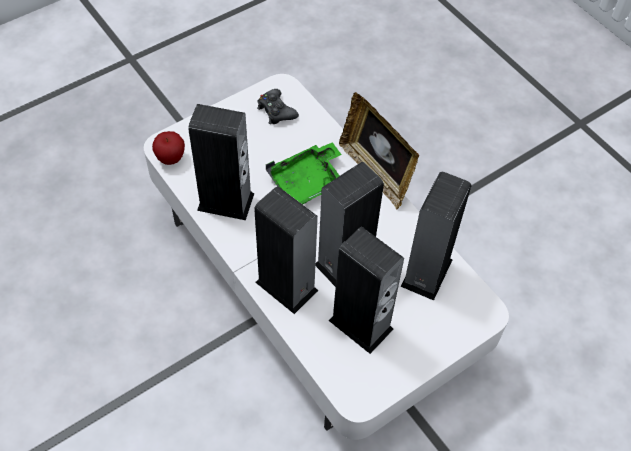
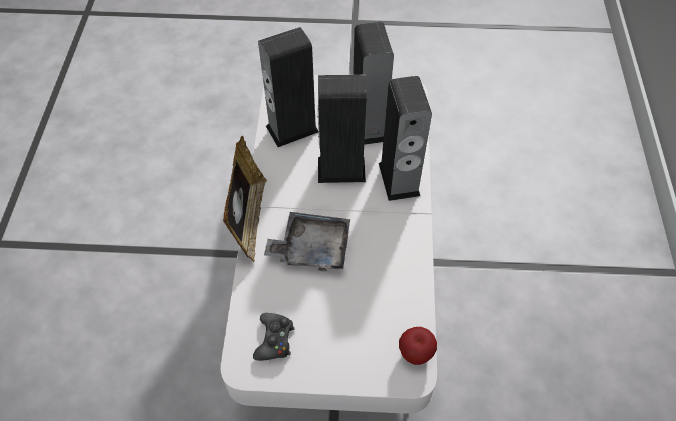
camera: 140 degrees left, 0 degrees up
(225, 201) = (395, 275): speaker -> none
(307, 182) = (312, 248): green tray -> grey tray

